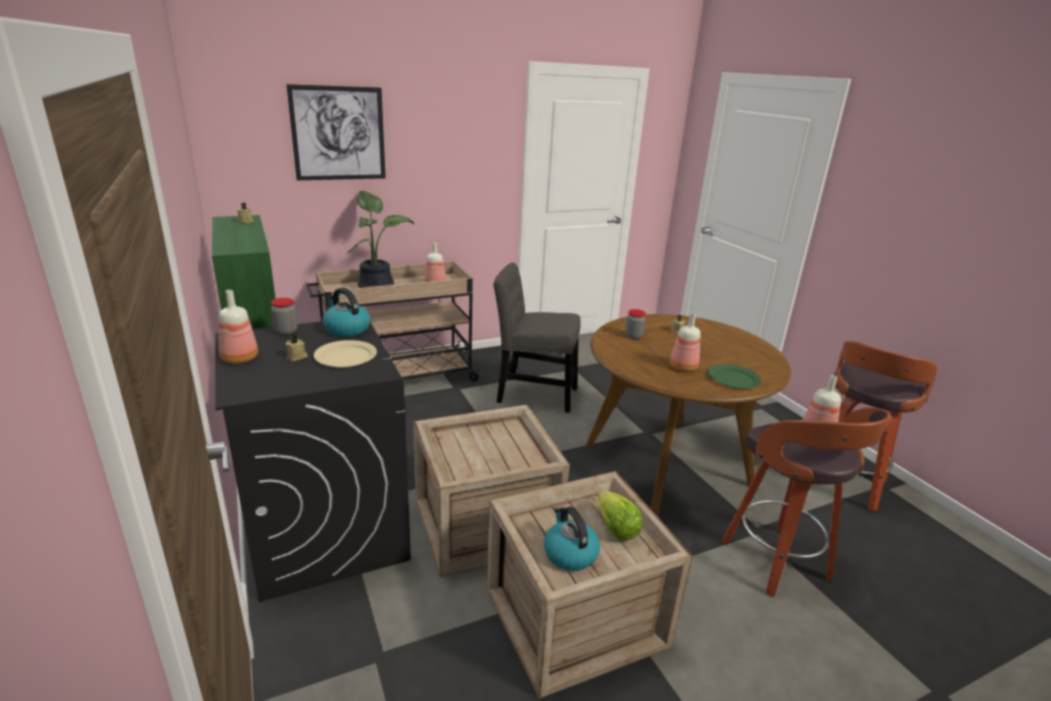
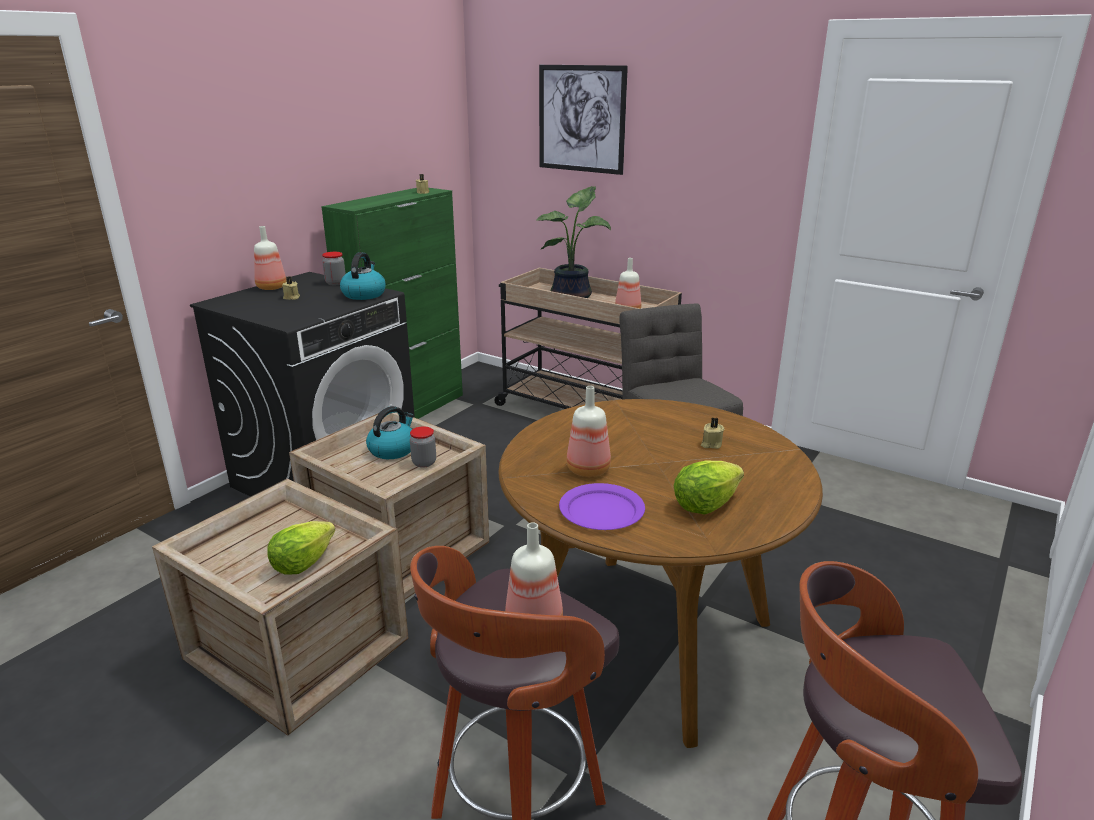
camera: 60 degrees right, 0 degrees up
(346, 357) = (308, 308): beige plate -> none
(569, 553) = (244, 547): kettle -> kettle (392, 449)
(633, 336) = (640, 422): jar -> jar (424, 463)
(732, 379) = (601, 510): green plate -> purple plate
(741, 355) = (705, 505): none -> lettuce

